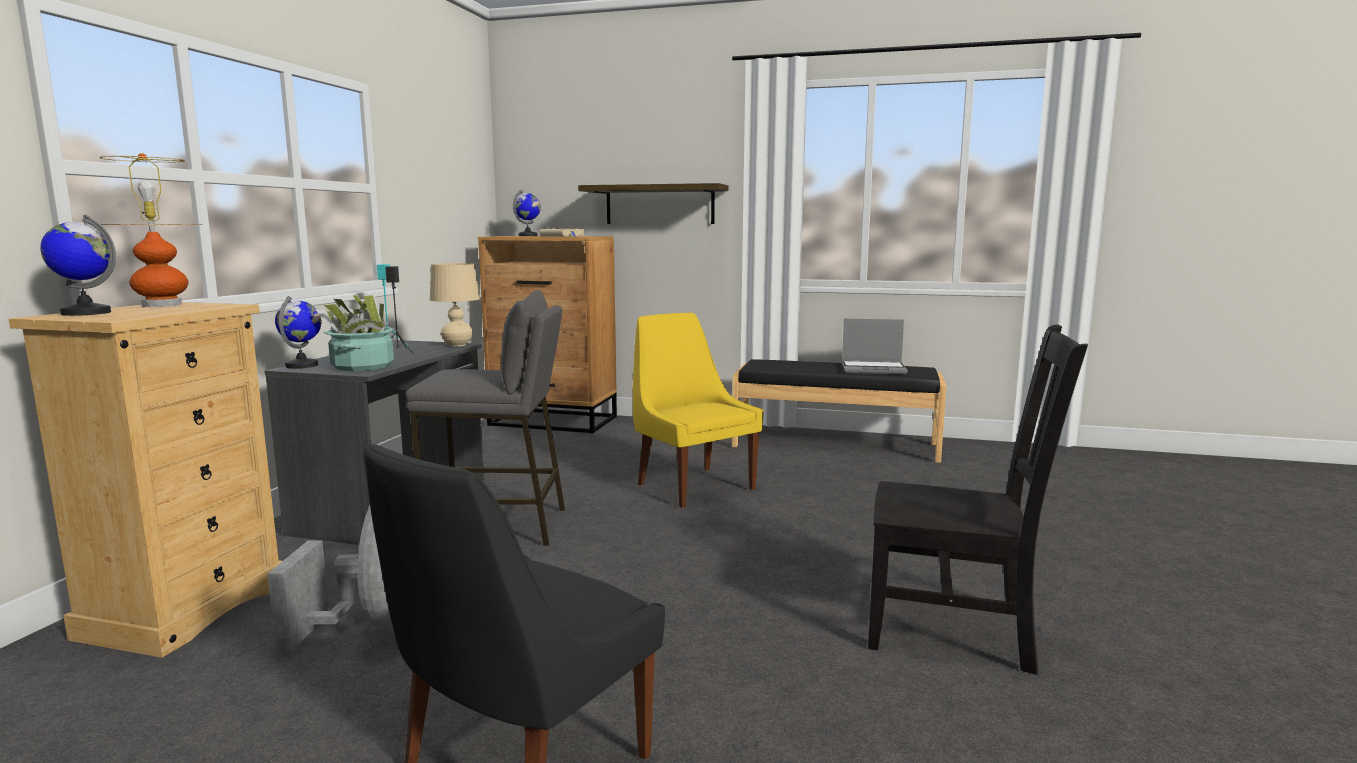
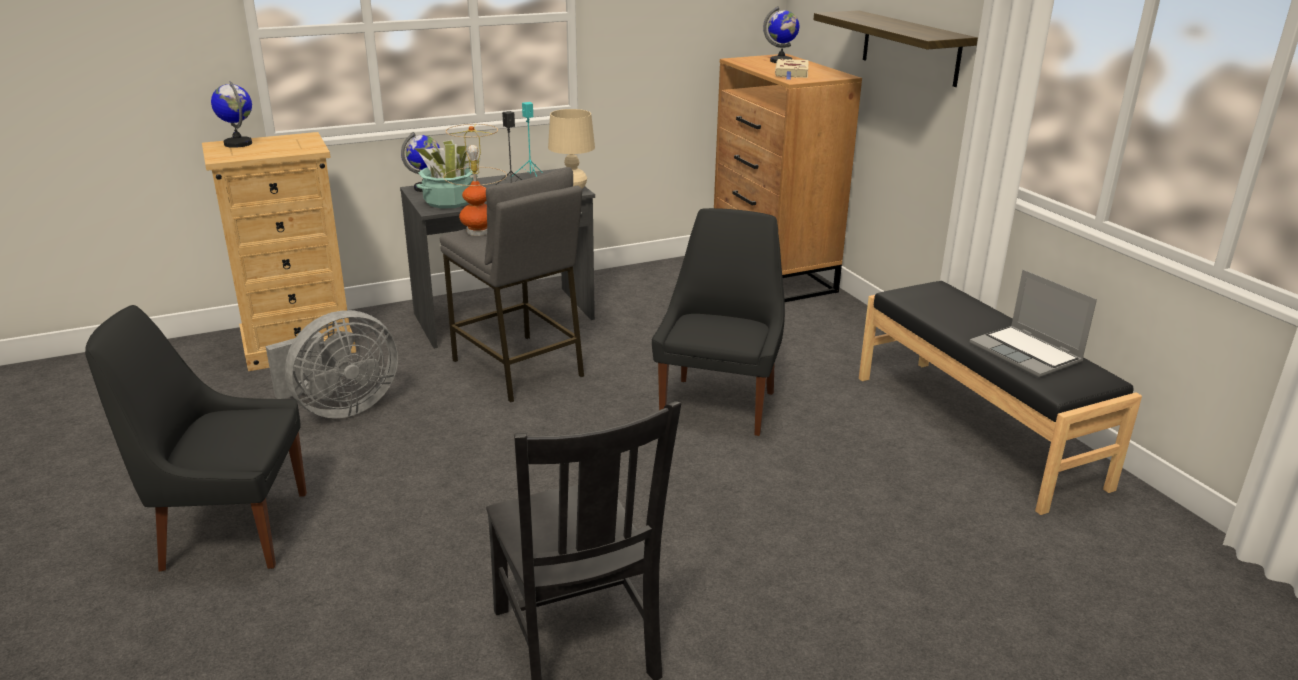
camera: 50 degrees right, 15 degrees up
(162, 305) = (296, 138): table lamp -> table lamp (478, 231)
(693, 486) = (719, 404): yellow chair -> black chair

